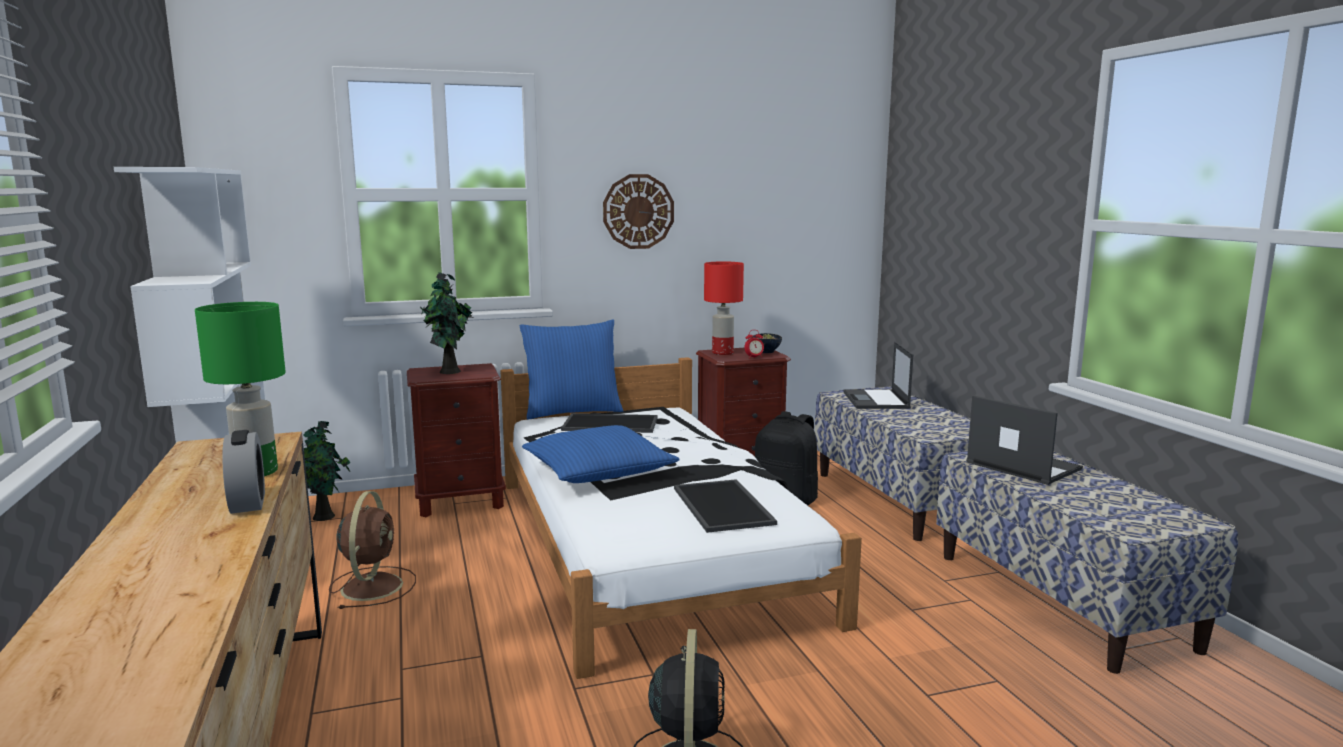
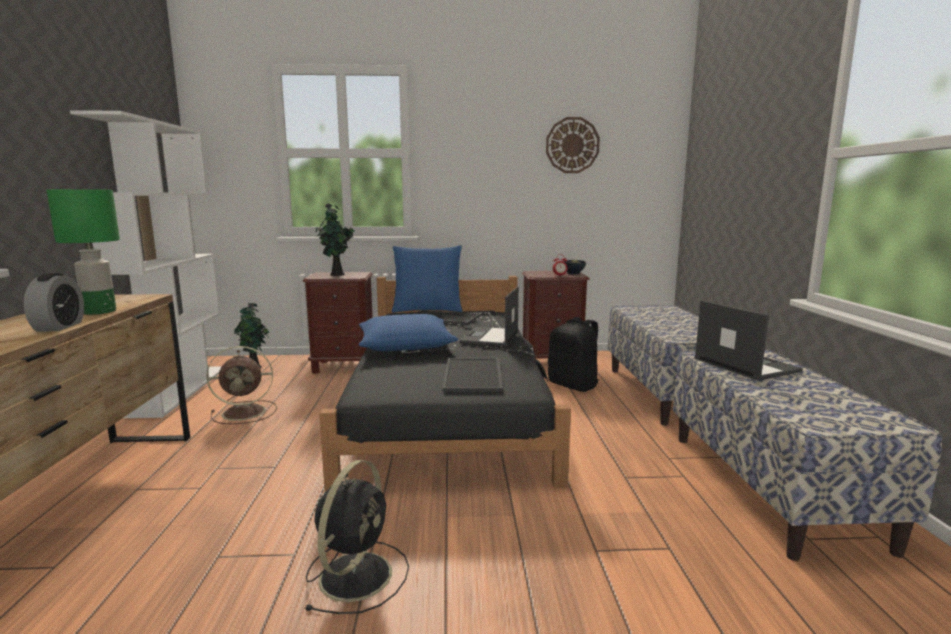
camera: 15 degrees right, 0 degrees up
(373, 586) = (246, 412): brown fan -> brown fan turned 60 degrees clockwise
(638, 211) = (483, 167): wall clock -> wall clock (572, 145)
(647, 544) = (448, 405): white bed -> black bed
(722, 353) = (539, 272): red table lamp -> none
(876, 400) = (654, 313): laptop -> laptop (490, 337)

